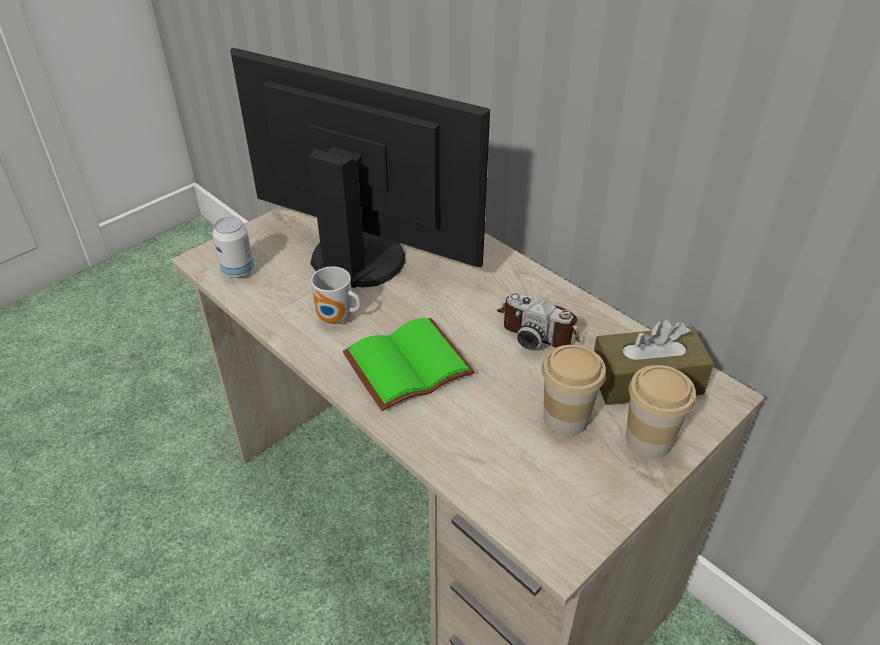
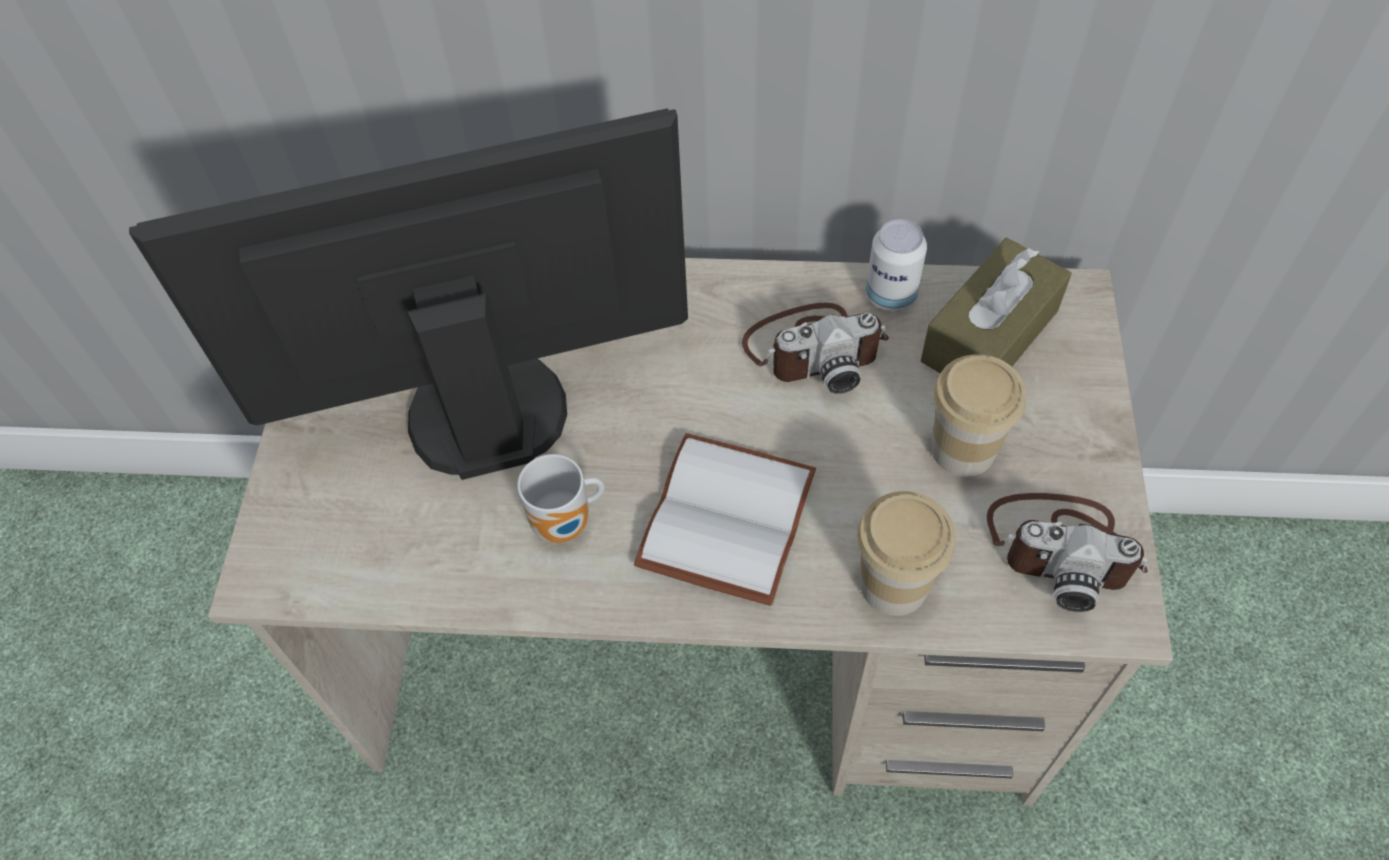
camera: 40 degrees left, 15 degrees up
(238, 270) = (339, 556): can -> can (890, 295)
(408, 362) = (723, 515): green book -> white book
(566, 499) = (1062, 547): none -> camera
(648, 439) = (1063, 409): cup -> cup (894, 584)

